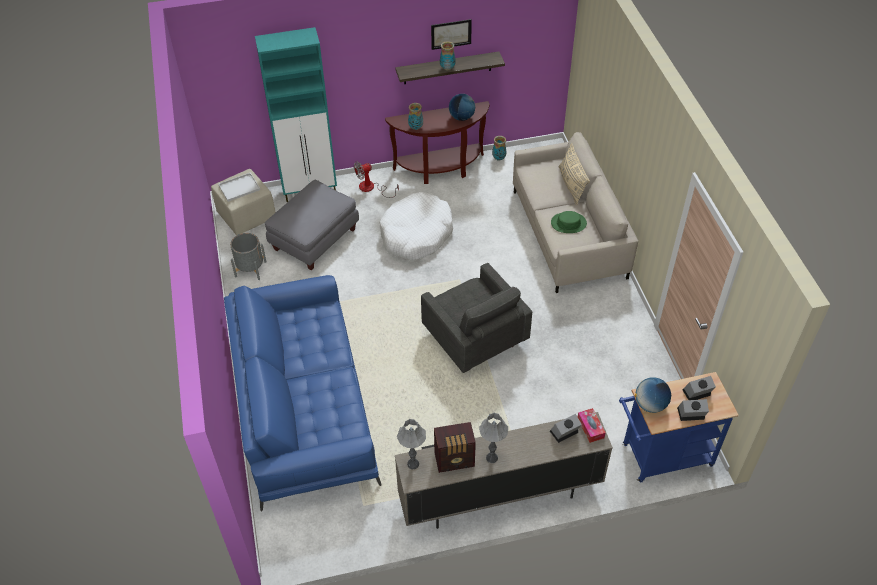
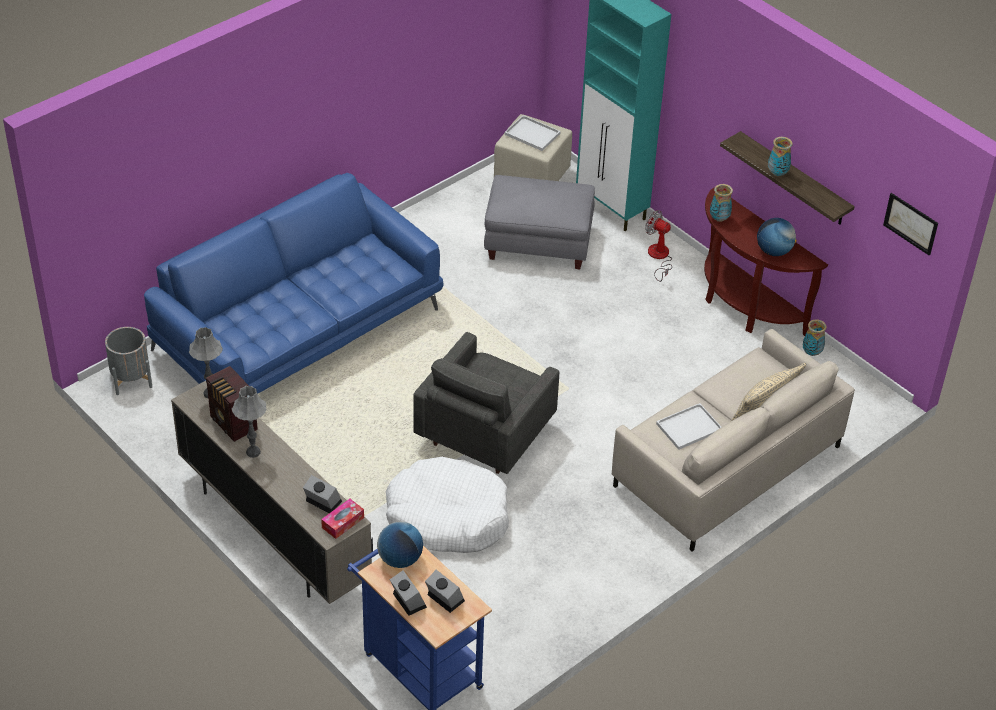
camera: 60 degrees right, 5 degrees down
(250, 269) = (456, 212): grey planter -> grey planter (131, 379)
(416, 234) = (613, 324): white dog bed -> white dog bed (447, 517)
(451, 34) = (806, 137): picture -> picture (910, 223)
(568, 223) = (689, 426): green hat -> white tray

